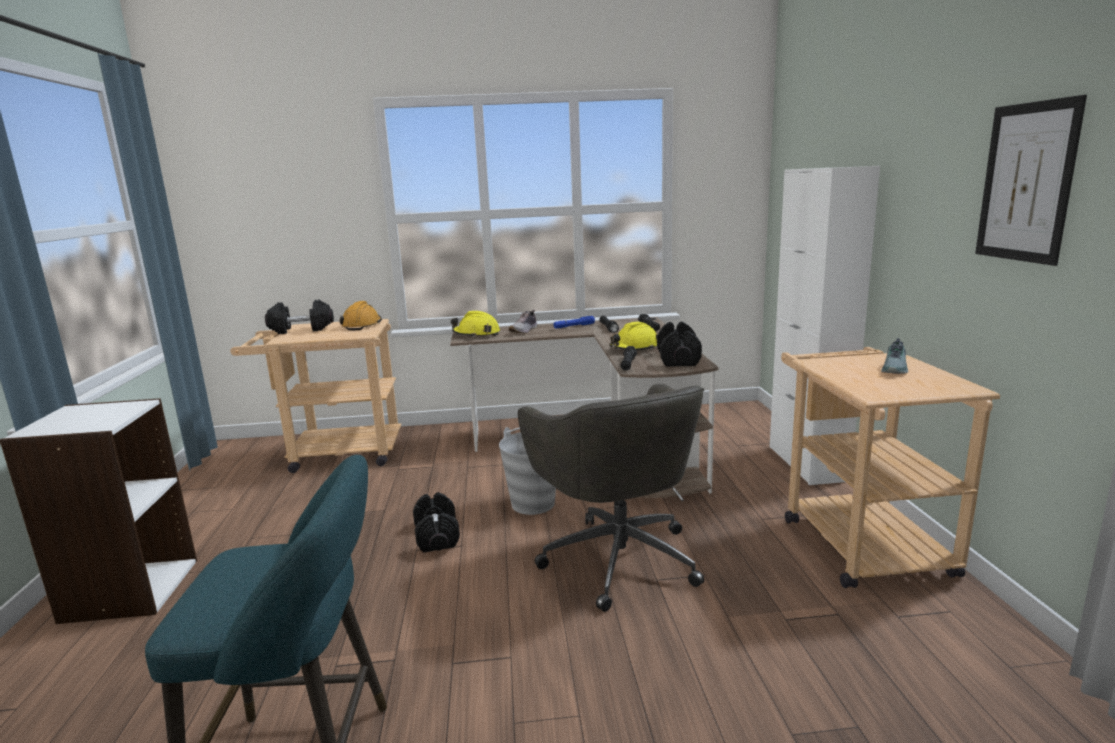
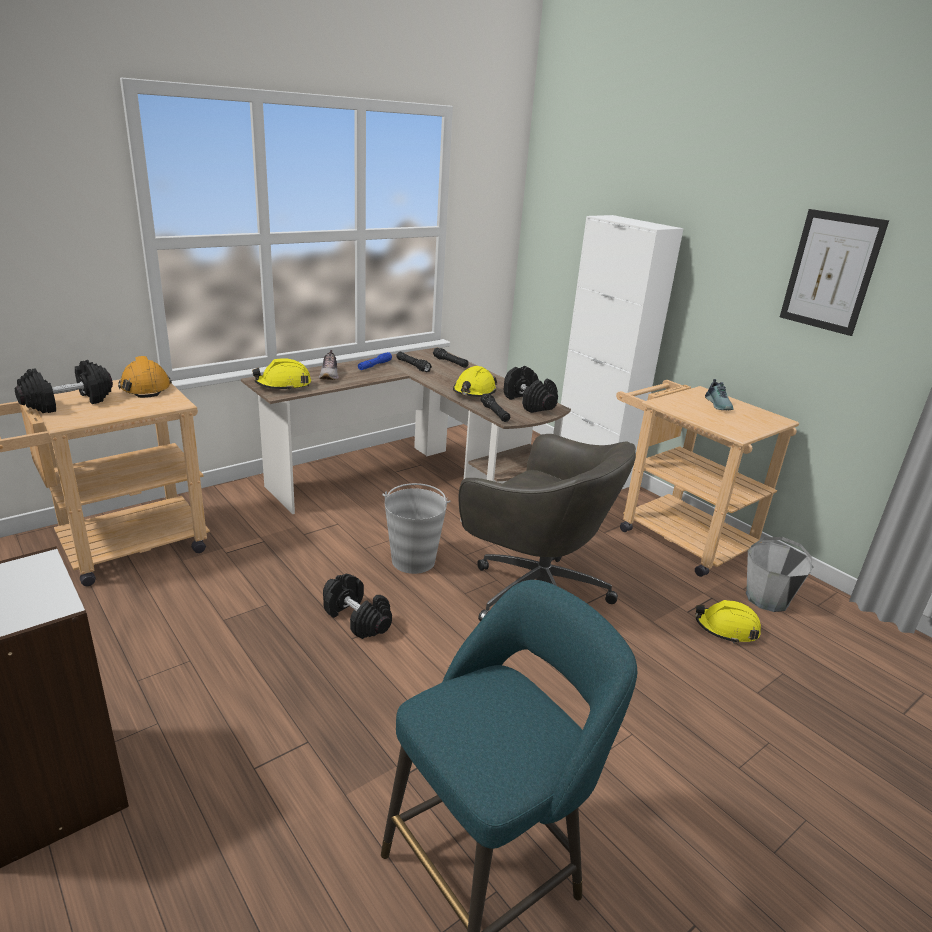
camera: 35 degrees left, 10 degrees up
(823, 651) = (726, 629): none -> yellow hard hat
(926, 637) = (767, 599): none -> grey bucket

